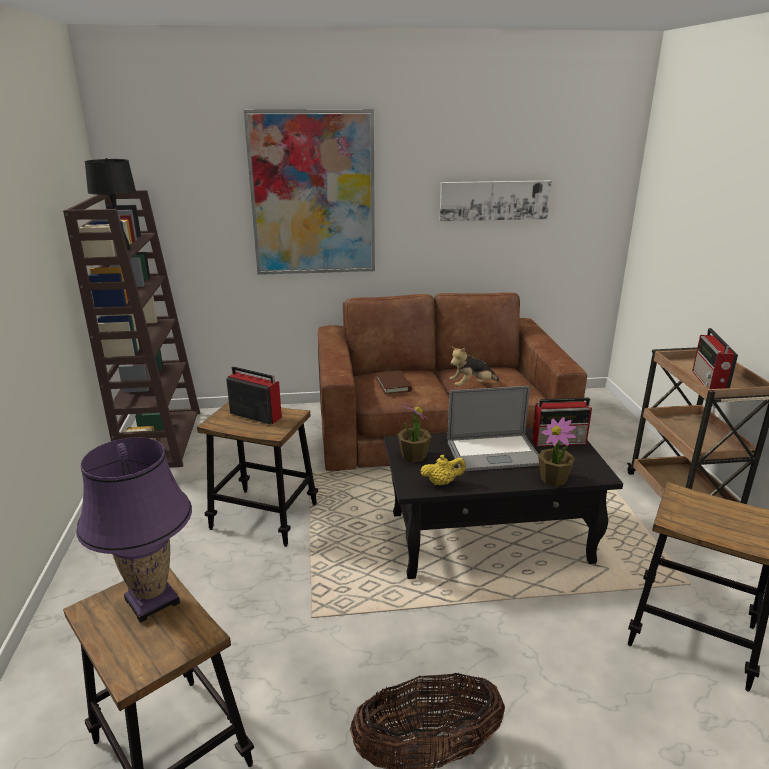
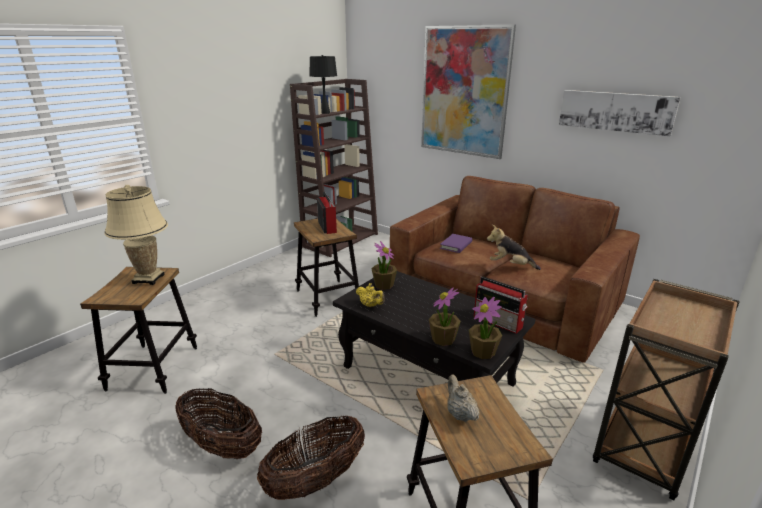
camera: 45 degrees right, 0 degrees up
(152, 601) = (148, 279): purple table lamp -> beige table lamp
(393, 385) = (456, 245): brown book -> purple book
(493, 453) = (435, 306): laptop -> none
(557, 700) = (315, 480): none -> basket
(596, 472) = (483, 352): none -> potted plant
(707, 522) = (460, 414): none -> beige teapot
(709, 382) = (666, 324): radio -> none

